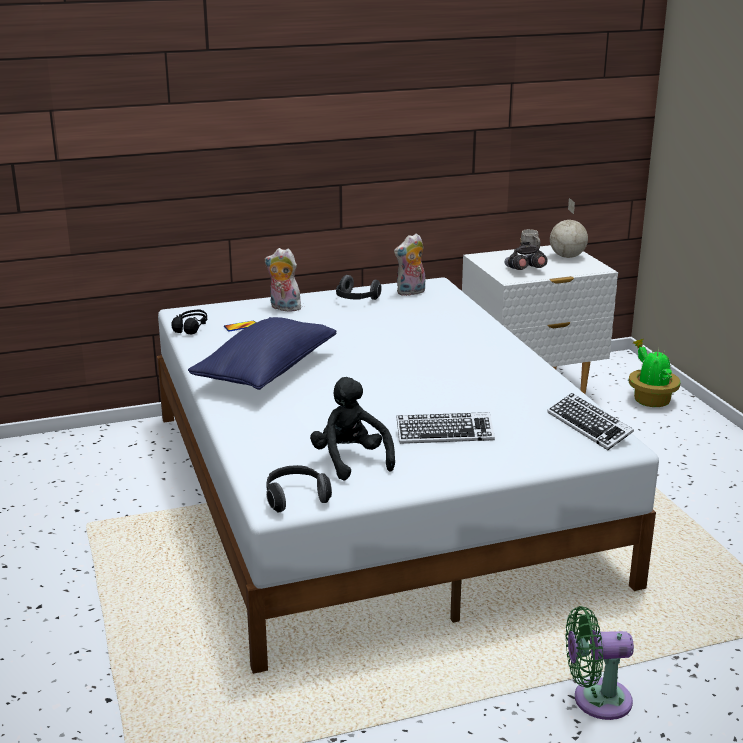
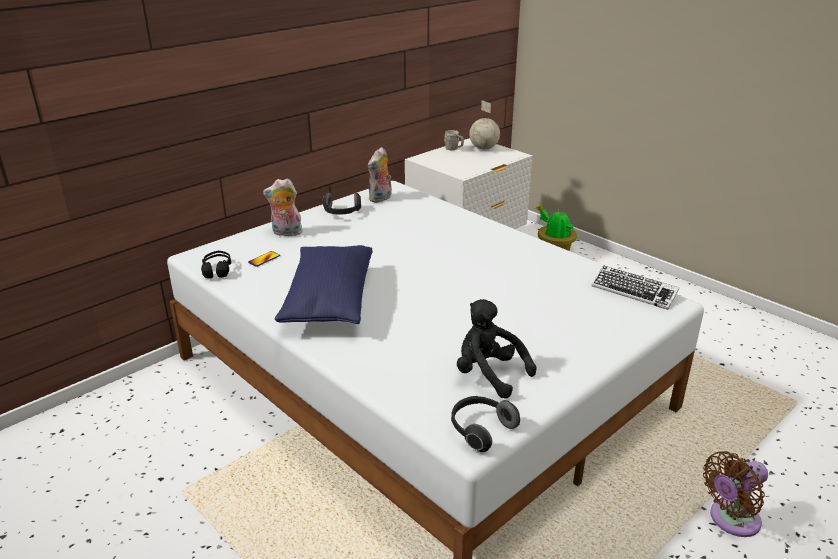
camera: 25 degrees left, 5 degrees up
(444, 434) = (537, 326): keyboard -> none
(524, 270) = (465, 165): grey binoculars -> none
(596, 699) = (731, 520): green fan -> brown fan

